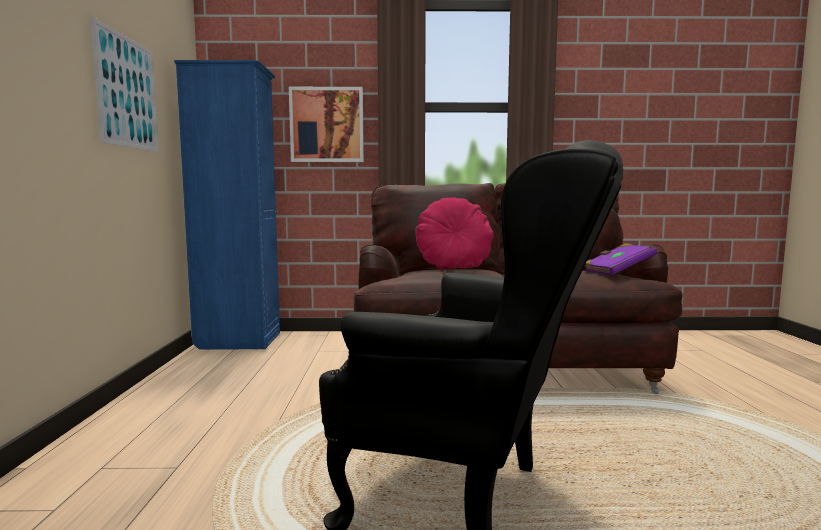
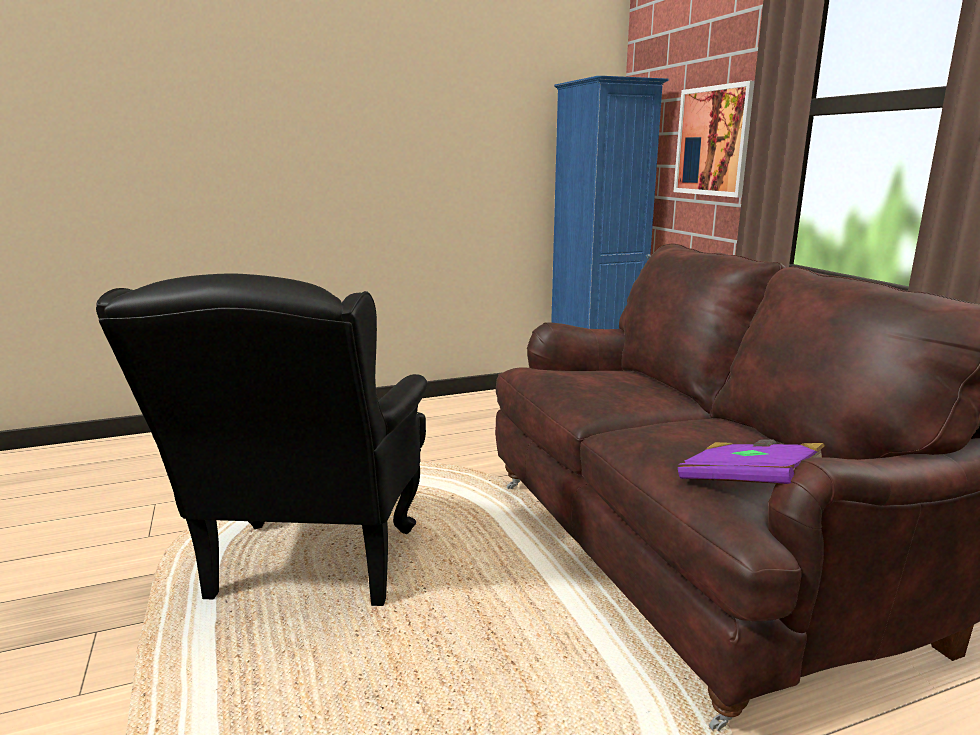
camera: 70 degrees right, 10 degrees up
(127, 92) = (473, 136): picture -> none
(453, 268) = (640, 383): pink pillow -> none

